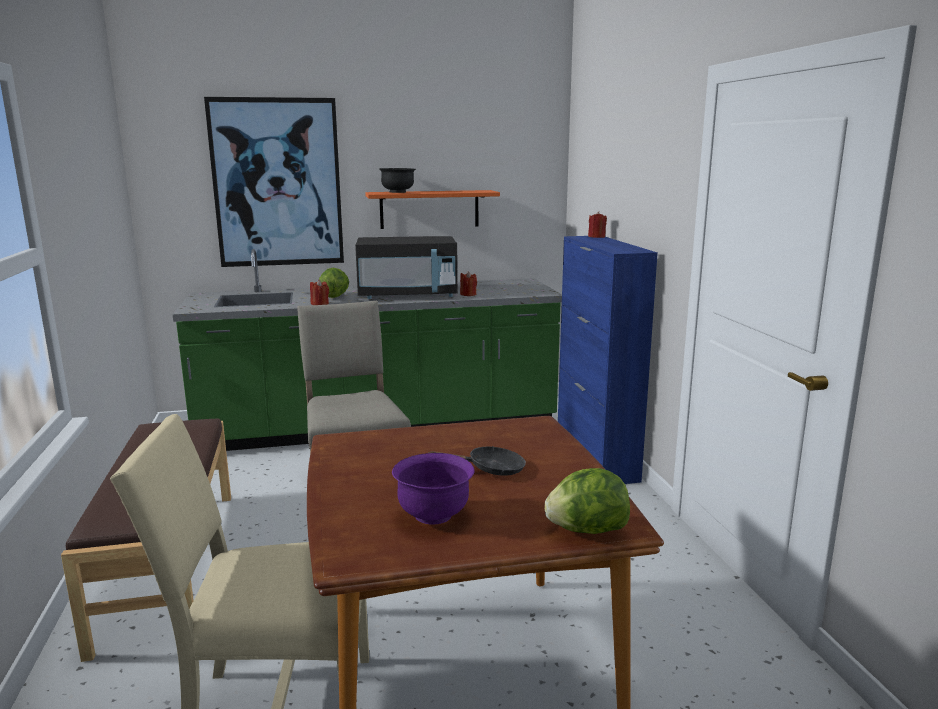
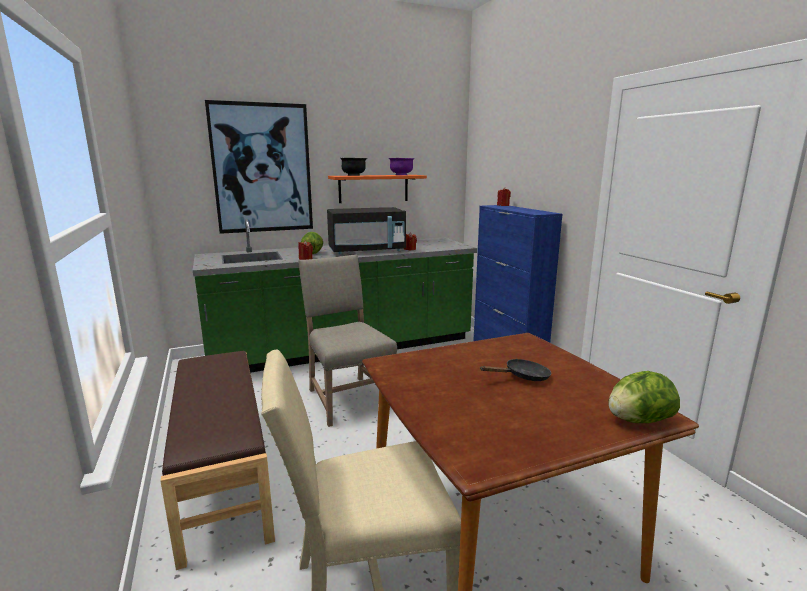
camera: 10 degrees left, 0 degrees up
(434, 515) = (513, 418): purple bowl -> purple bowl (401, 175)

